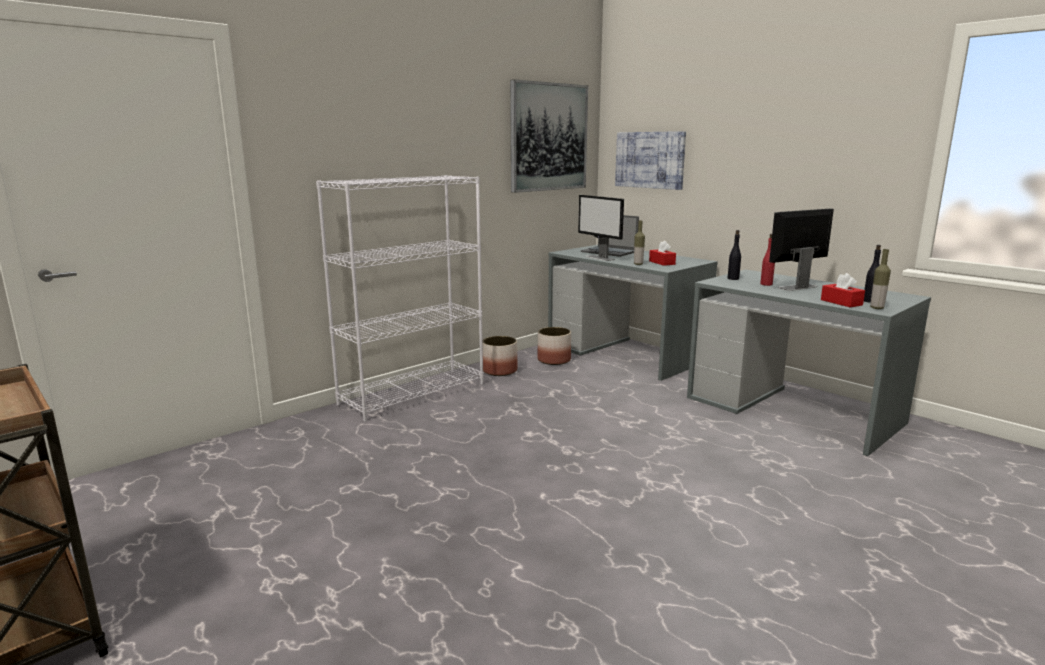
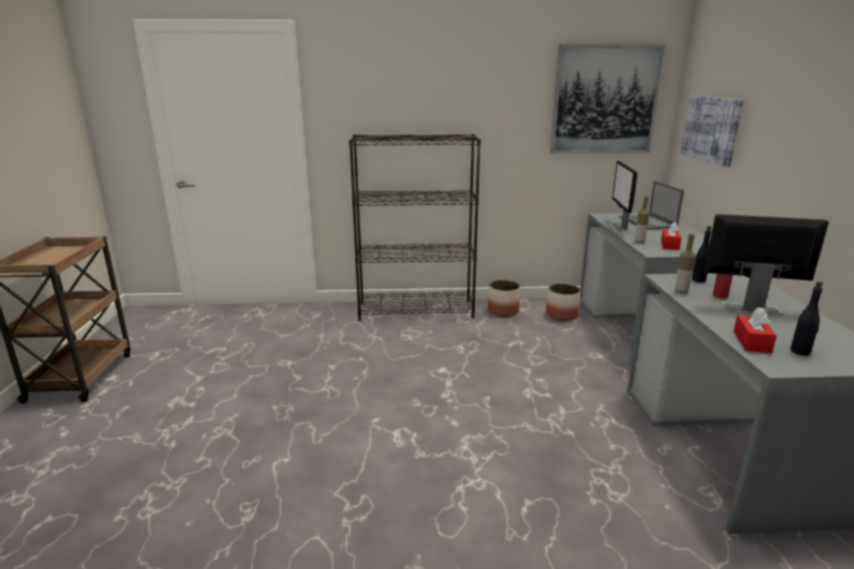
camera: 40 degrees right, 5 degrees up
(413, 393) = (416, 310): white bookcase -> black bookcase
(876, 308) = (781, 362): bottle -> bottle (681, 291)

